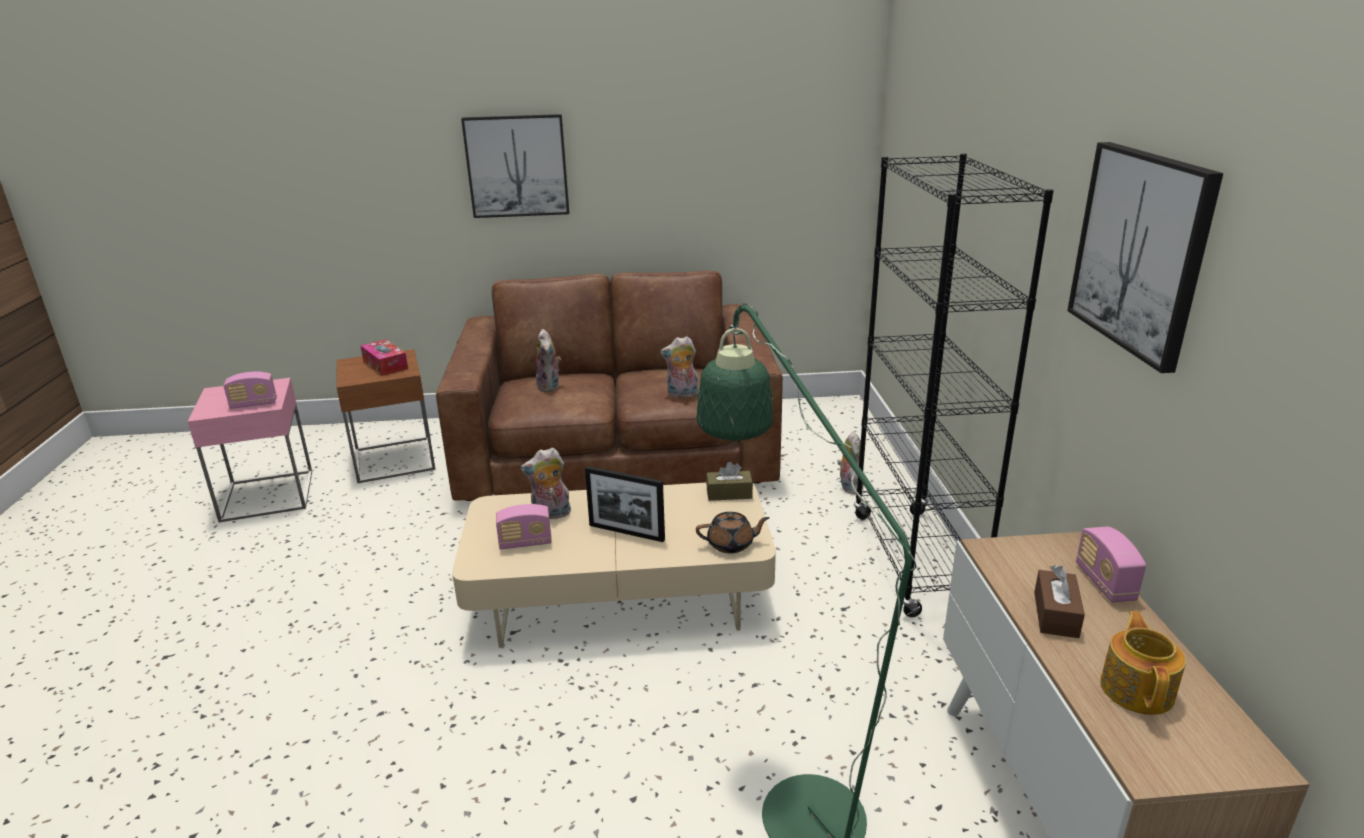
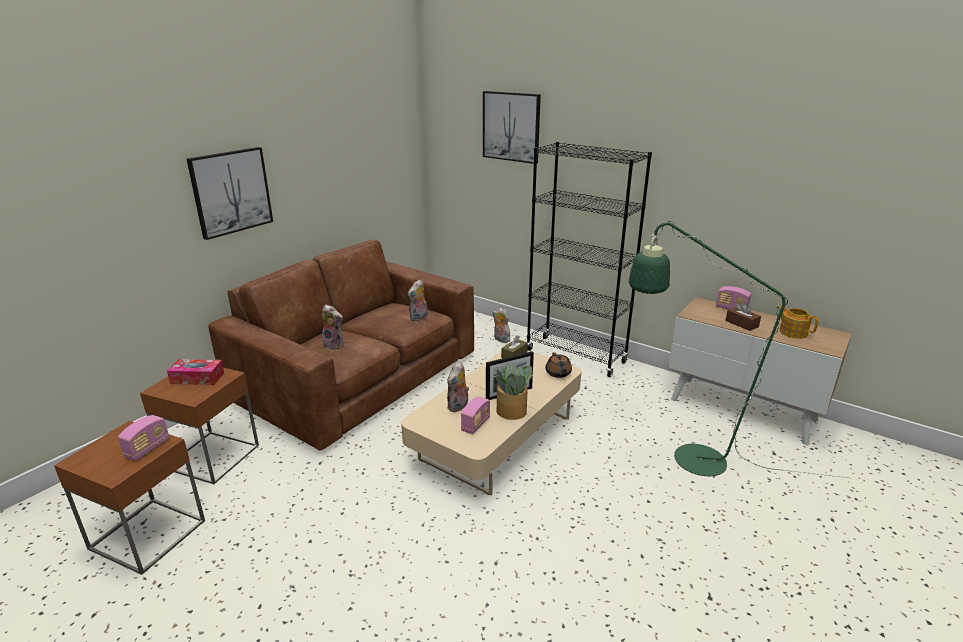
camera: 50 degrees left, 0 degrees up
(268, 495) = (148, 534): pink side table -> brown side table
(585, 553) = (512, 412): none -> potted plant
(731, 544) = (558, 373): brown teapot -> brown teapot turned 135 degrees clockwise
(1141, 251) = (714, 170): picture -> picture (511, 126)

